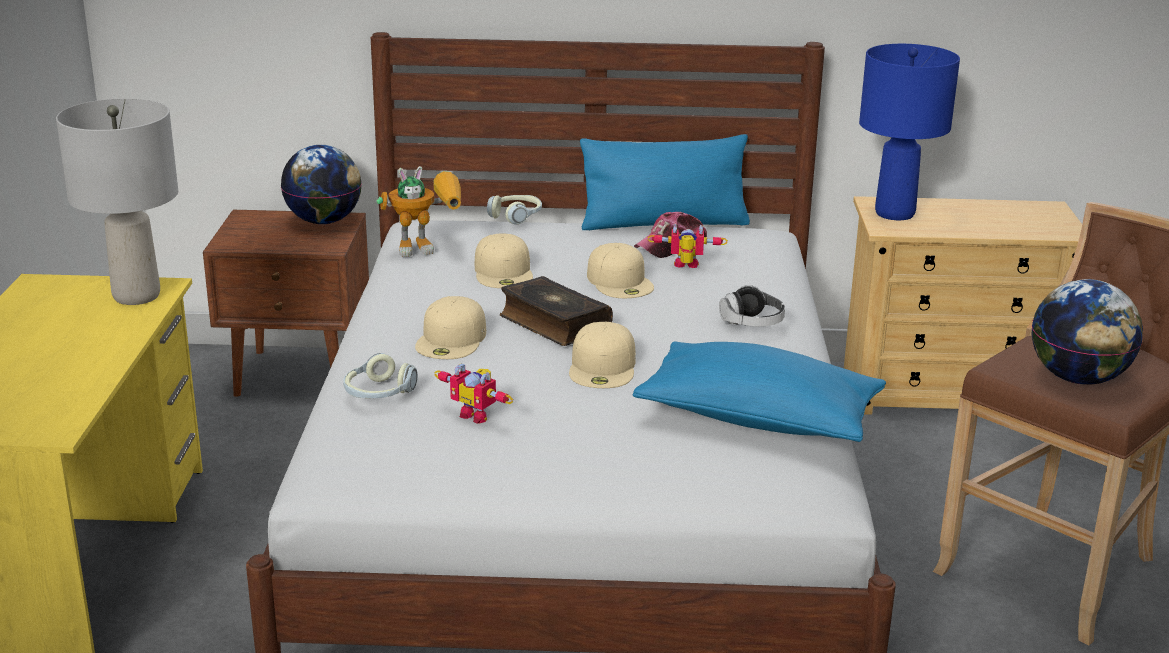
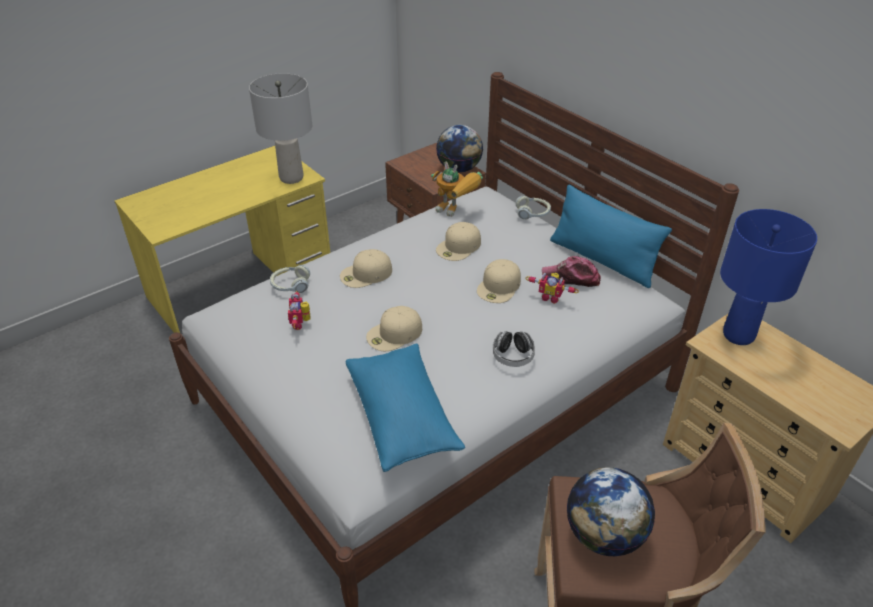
camera: 50 degrees right, 15 degrees up
(553, 323) = (421, 293): book -> none
(686, 267) = (550, 297): toy robot -> toy robot turned 150 degrees clockwise

